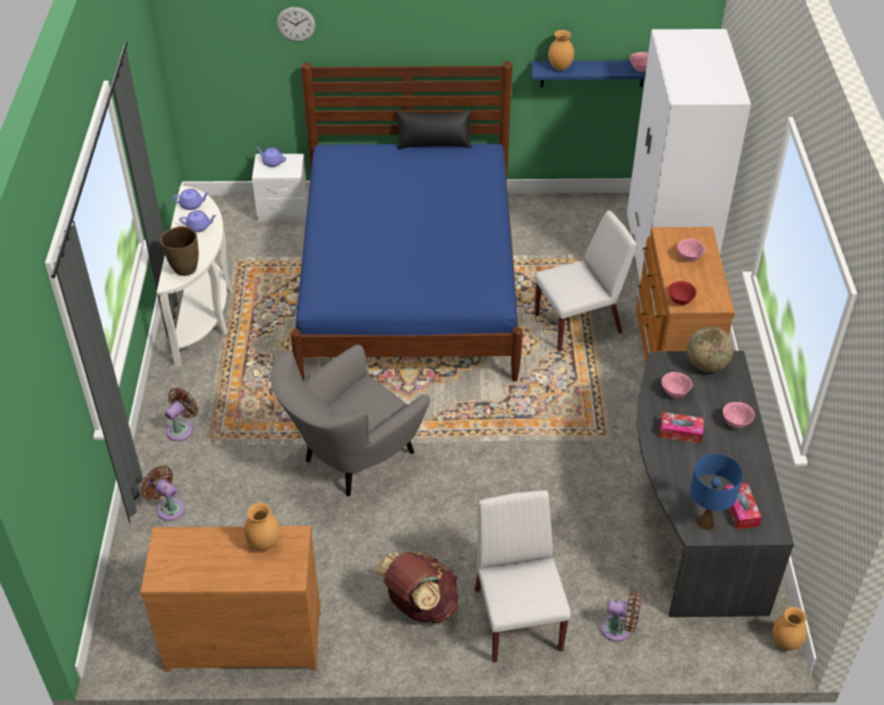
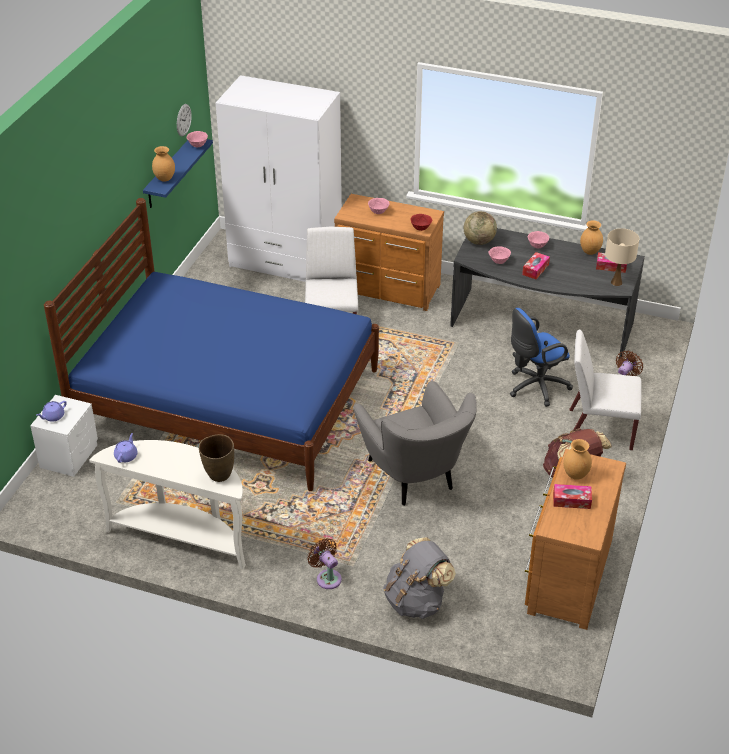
camera: 70 degrees left, 5 degrees down
(168, 508) = (416, 601): brown fan -> grey backpack
(199, 227) = (163, 456): purple teapot -> none
(218, 548) = (571, 500): none -> tissue box
(296, 24) = (29, 272): wall clock -> wall clock (183, 120)
(434, 143) = (130, 302): black pillow -> none
(566, 534) = (535, 387): none -> blue office chair
(705, 523) = (616, 282): blue table lamp -> beige table lamp
(786, 643) = (655, 322): brown vase -> brown vase (590, 252)

